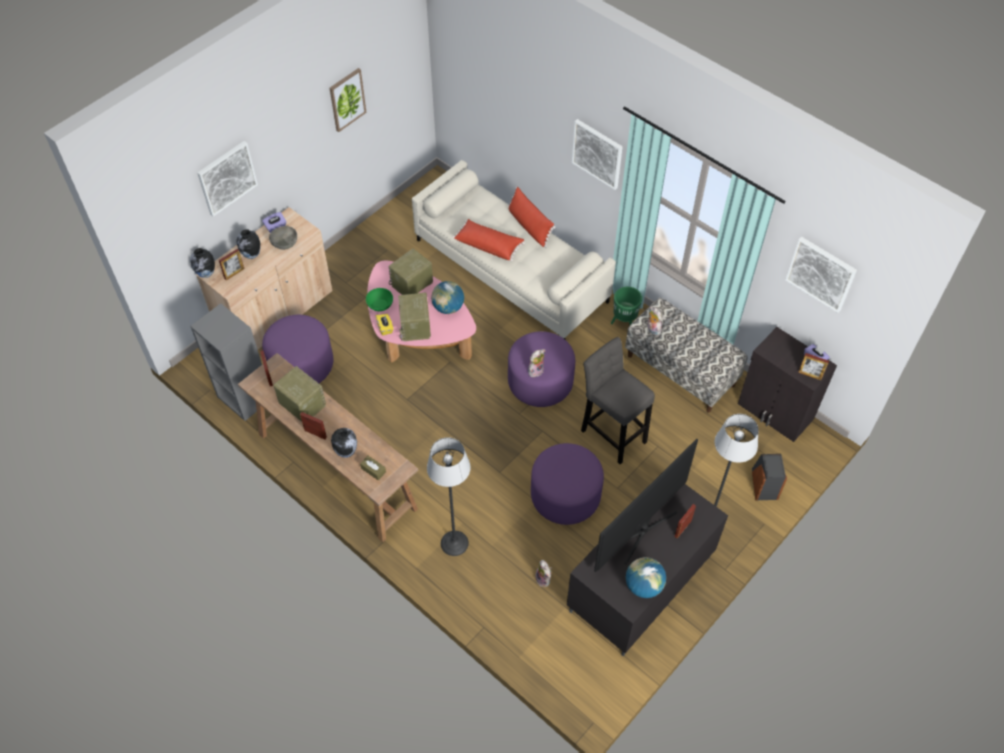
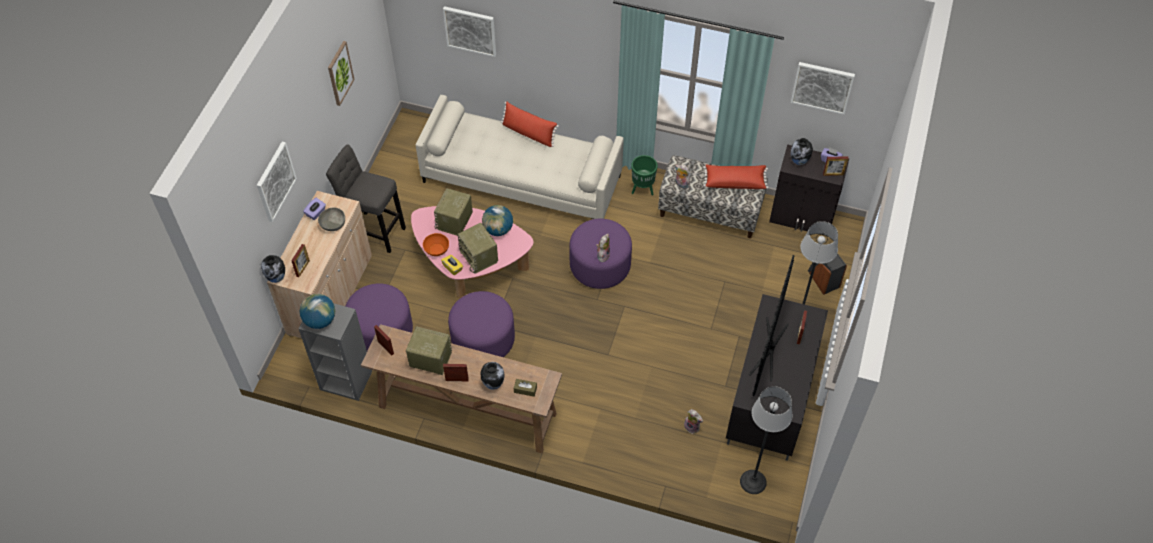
camera: 25 degrees left, 0 degrees up
(251, 256) = (309, 246): vase -> vase (799, 162)
(380, 305) = (436, 250): green bowl -> orange bowl
(454, 543) = (603, 429): floor lamp -> floor lamp (753, 482)
(489, 245) = (502, 162): red pillow -> red pillow (734, 181)
(565, 495) = (672, 352): purple ottoman -> purple ottoman (483, 339)
(597, 153) = (585, 48): picture -> picture (470, 30)
(611, 433) = (682, 285): grey stool -> grey stool (374, 231)
(643, 585) = (794, 391): globe -> globe (320, 320)

